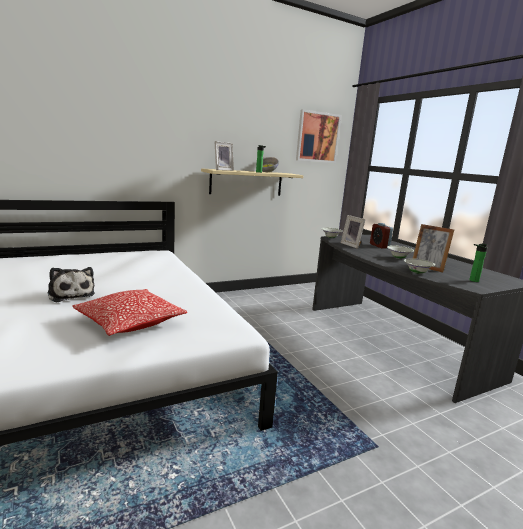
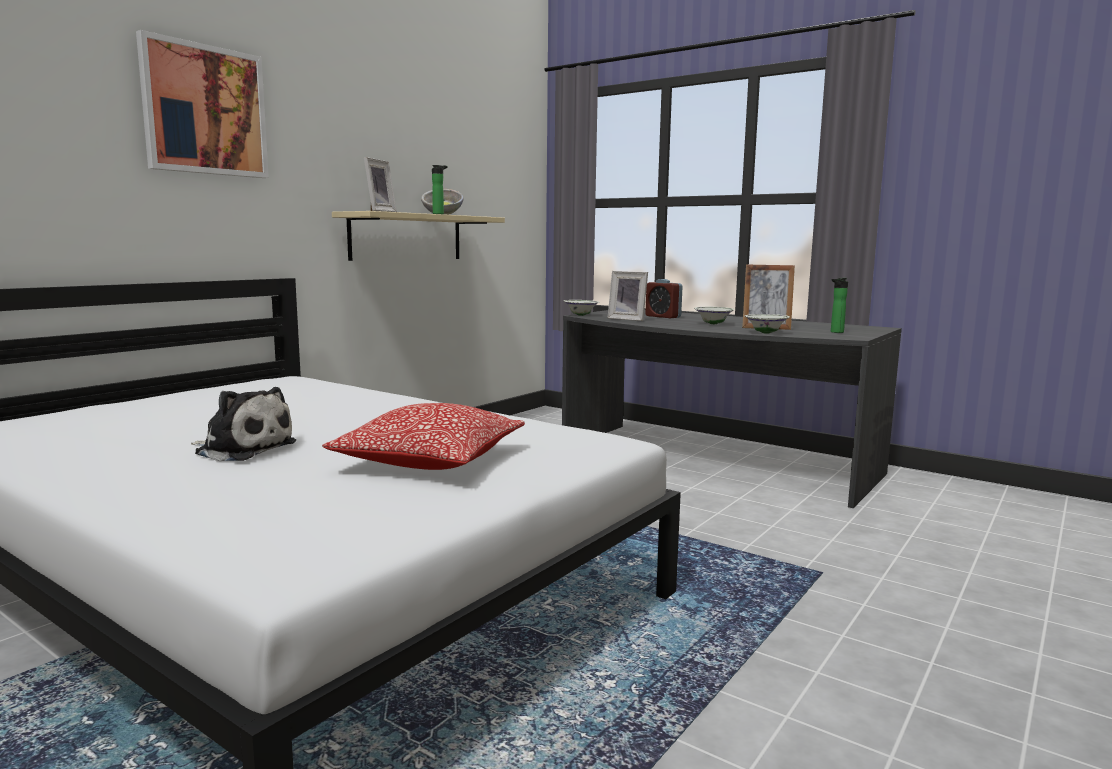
camera: 25 degrees left, 5 degrees down
(317, 137) = (503, 155): picture -> picture (204, 110)

